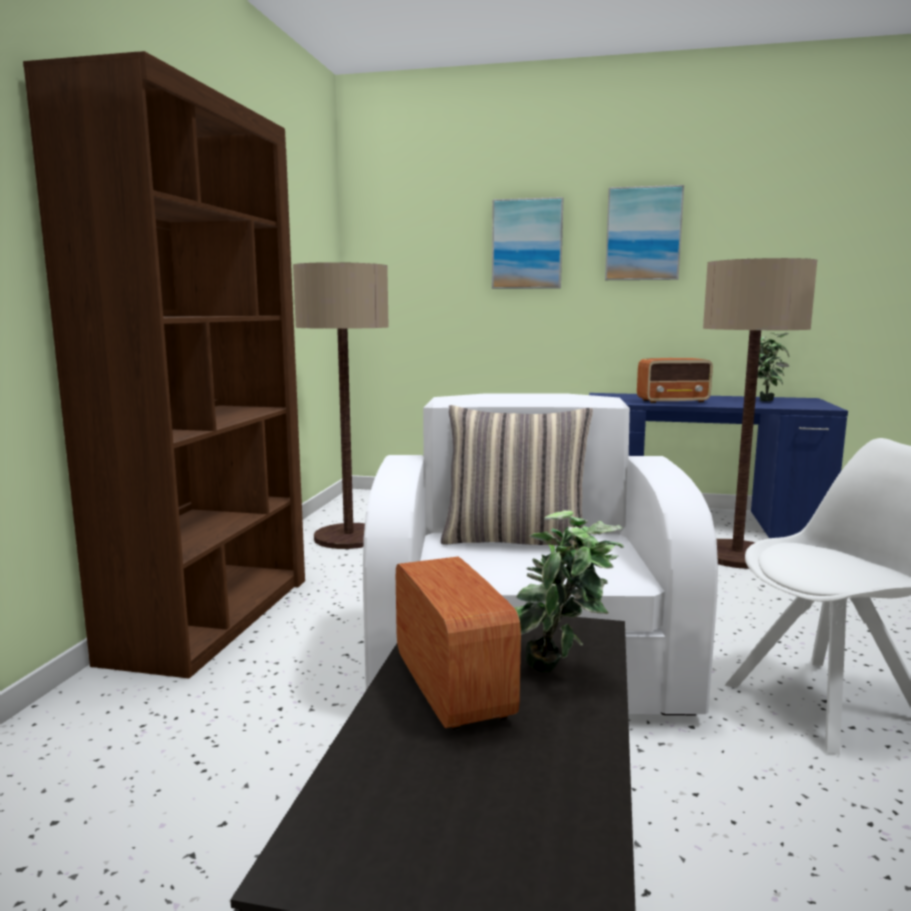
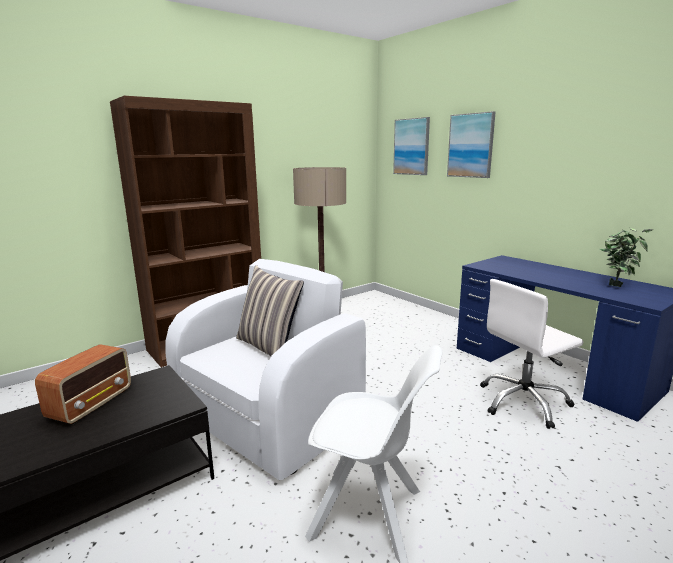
camera: 40 degrees right, 5 degrees up
(561, 673) = (128, 417): potted plant -> none
(643, 234) = (549, 137): picture -> picture (411, 147)
(673, 401) = (533, 273): radio -> none
(736, 555) = (523, 402): floor lamp -> white office chair

